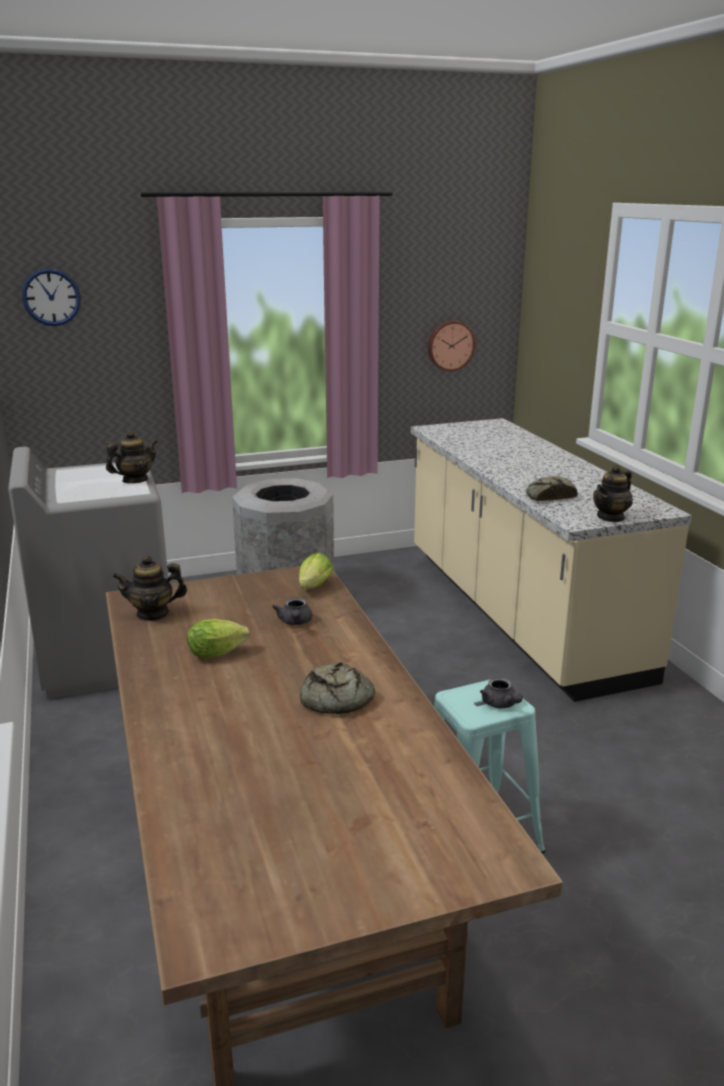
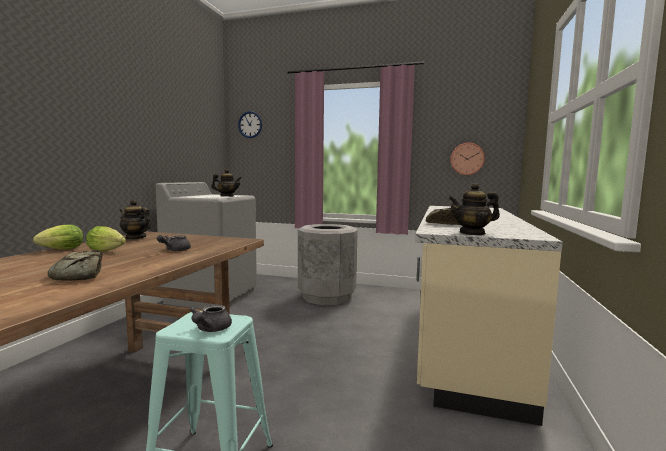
camera: 35 degrees right, 15 degrees down
(313, 588) = (225, 243): lettuce -> lettuce (59, 250)

